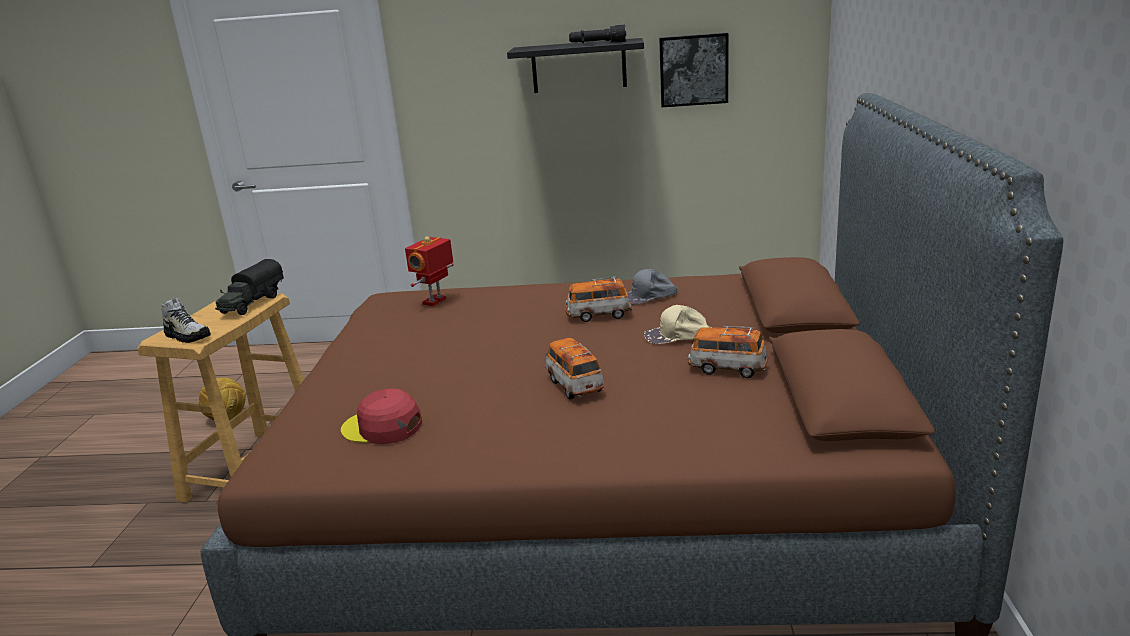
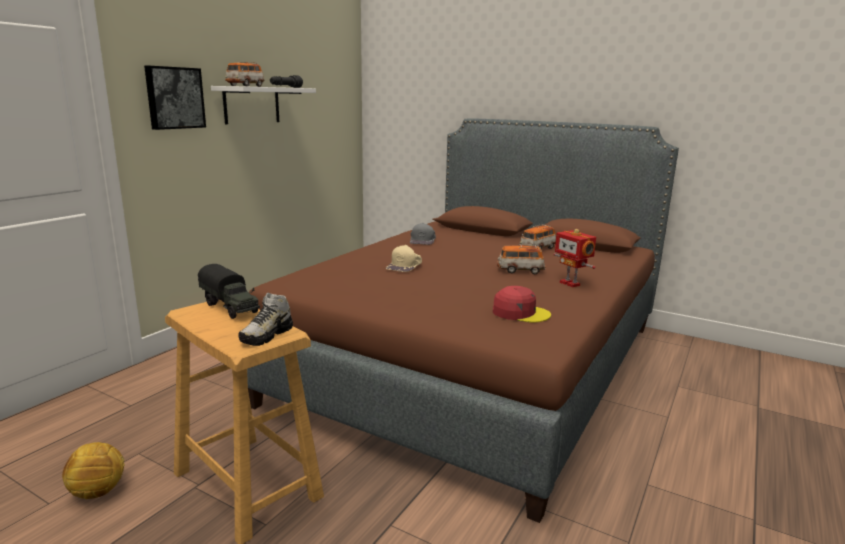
camera: 65 degrees left, 5 degrees down
(187, 336) = (267, 335): shoe -> shoe turned 150 degrees clockwise
(382, 427) = (520, 313): red cap -> red cap turned 120 degrees counterclockwise
(436, 301) = (332, 272): toy robot -> toy robot (570, 283)
(578, 66) = (252, 105): black shelf -> white shelf
(598, 315) = (433, 251): toy car -> toy car (245, 86)
(678, 335) = (486, 246): beige cap -> beige cap (405, 266)
(693, 70) = (310, 112): picture -> picture (174, 98)

